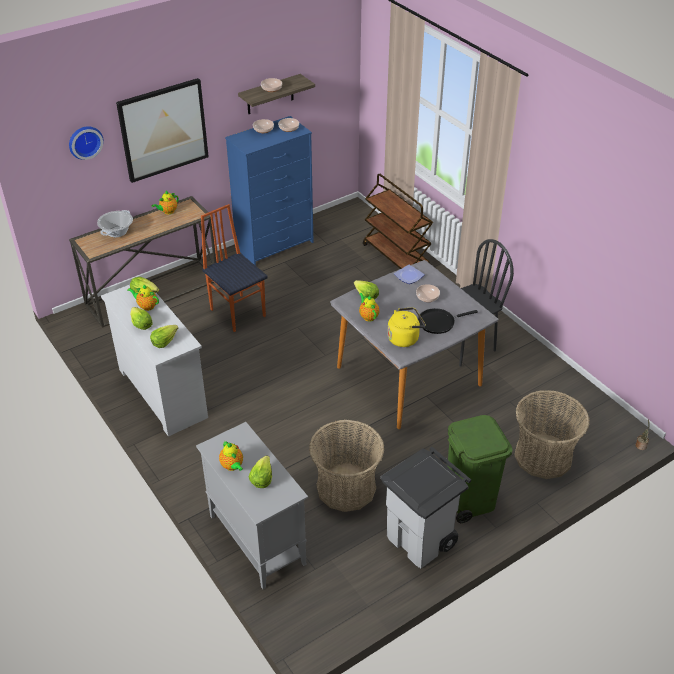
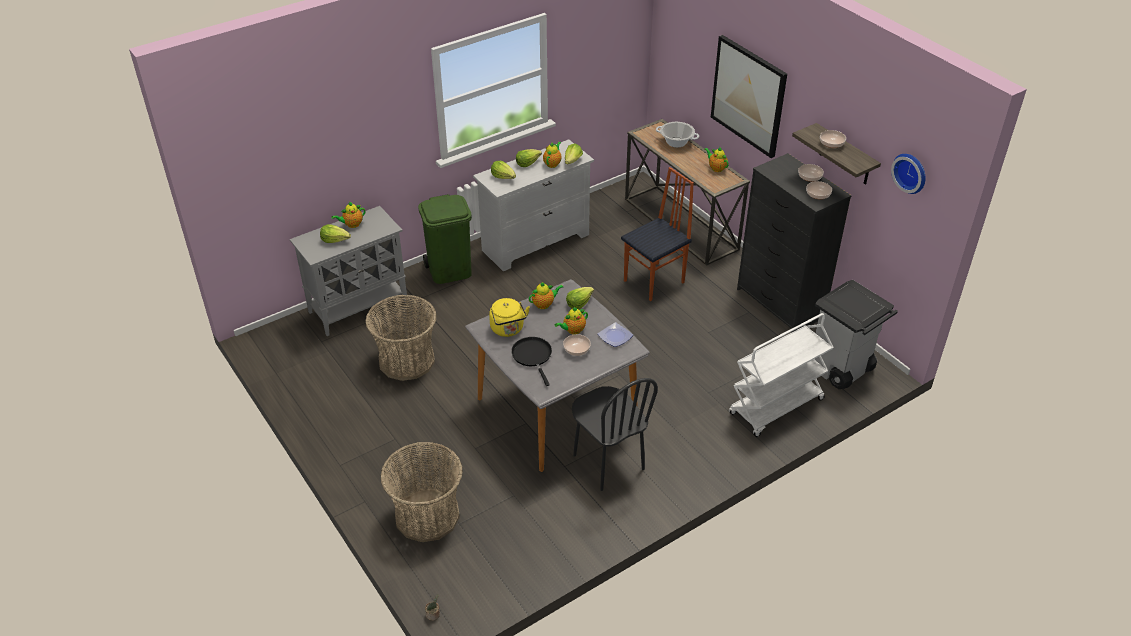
camera: 90 degrees right, 0 degrees up
(85, 141) = (694, 48): wall clock -> wall clock (911, 172)
(275, 244) = (780, 304): blue dresser -> black dresser
(396, 257) = (776, 407): brown cart -> white cart
(403, 299) = (573, 330): none -> teapot
(421, 540) = (336, 409): grey trash can -> grey trash can (841, 370)
(469, 498) = (379, 447): green trash can -> green trash can (450, 271)

